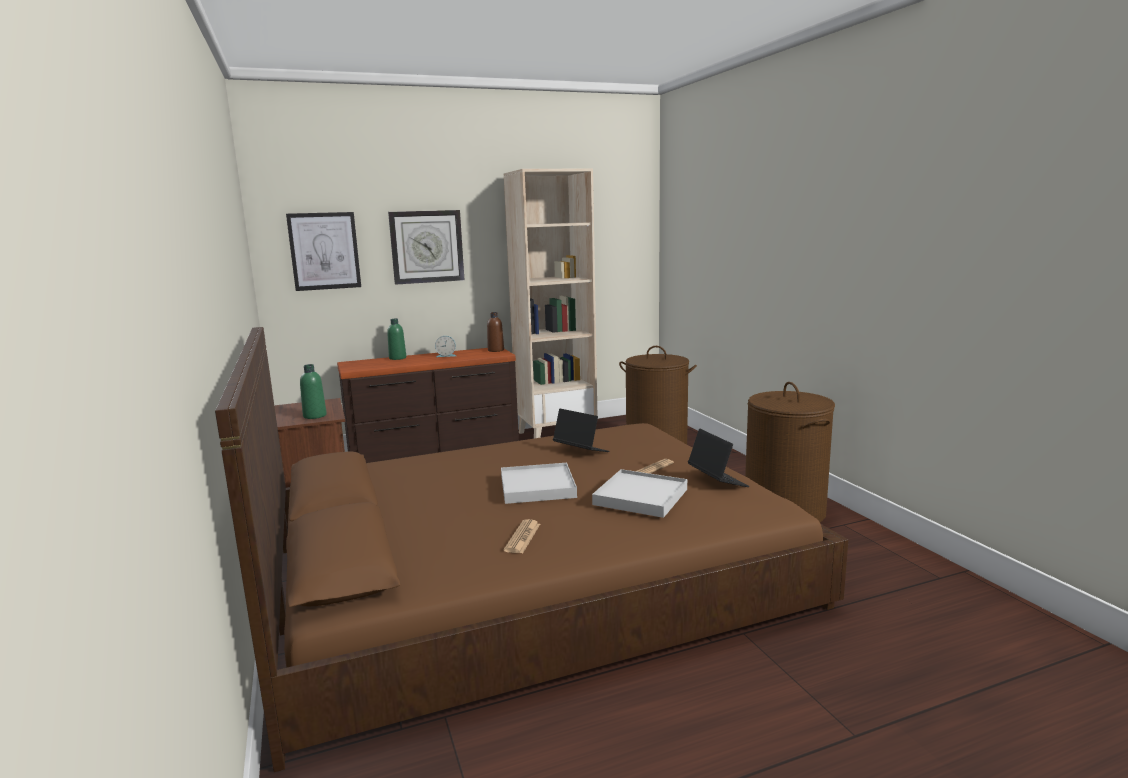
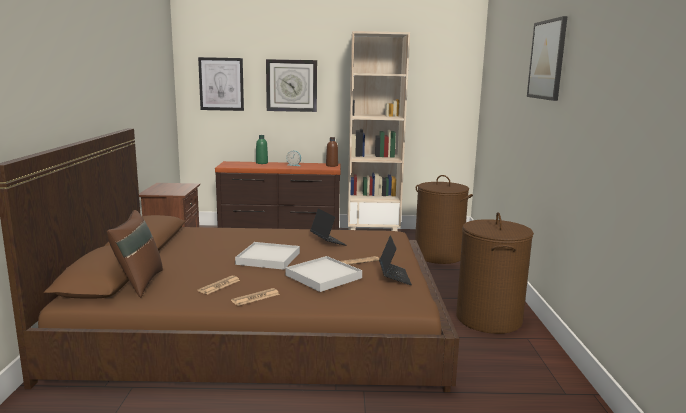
camera: 20 degrees right, 0 degrees up
(315, 416) = (170, 191): green bottle -> none
(401, 558) = (138, 283): none -> brown pillow
(591, 543) = (255, 297): none -> newspaper
(806, 196) = (547, 60): none -> picture

